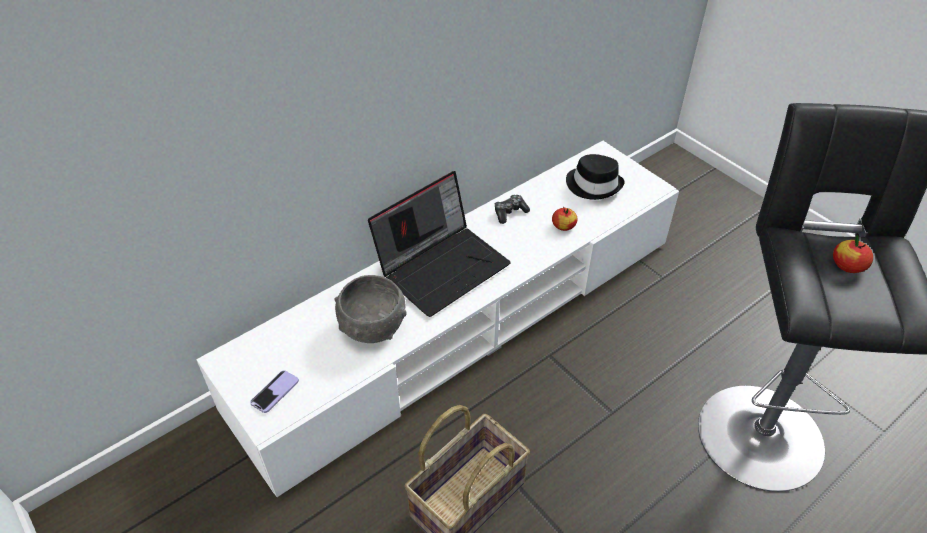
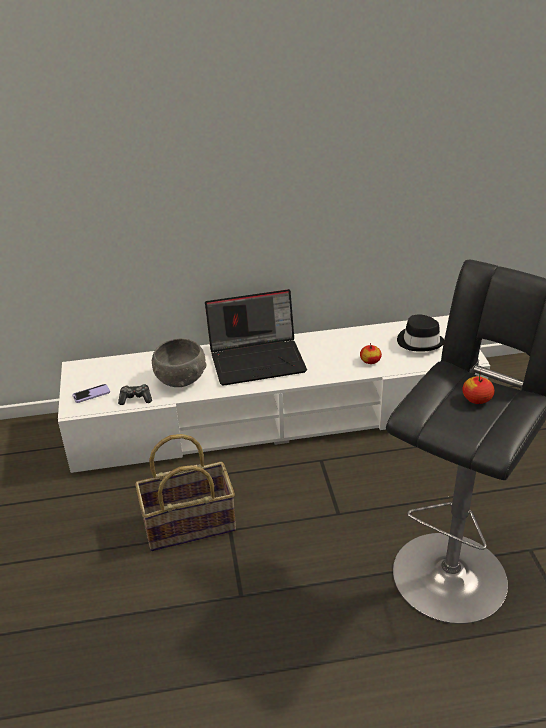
camera: 30 degrees right, 10 degrees down
(510, 212) = (336, 341): game controller -> game controller (135, 398)

